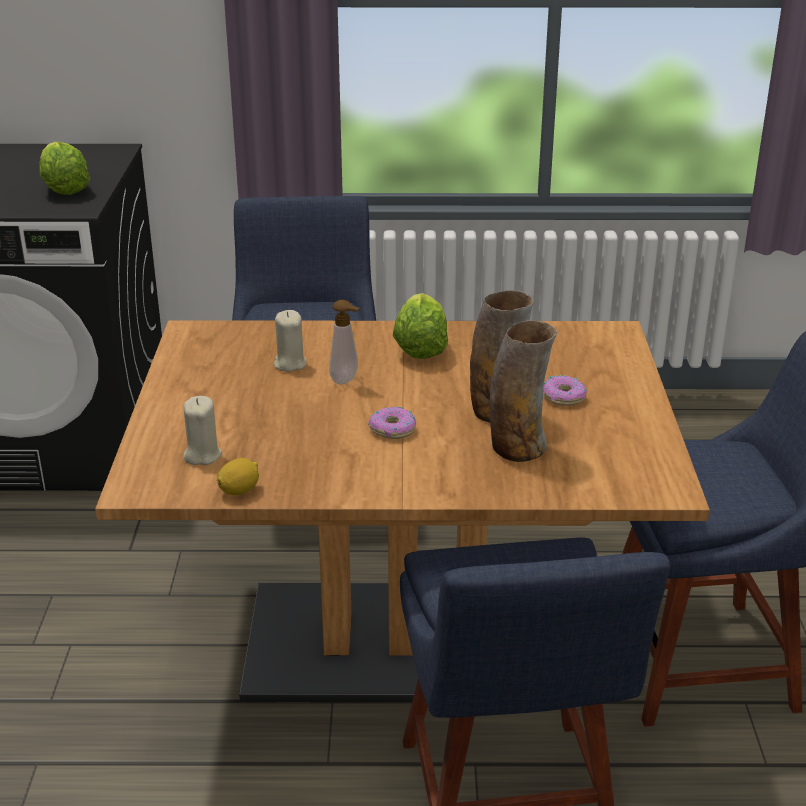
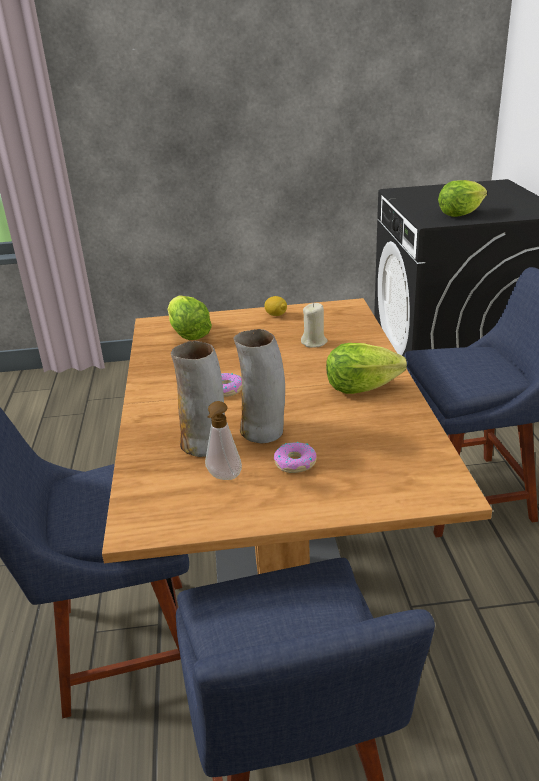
camera: 85 degrees right, 0 degrees up
(202, 455) = (188, 334): beige candle -> lettuce
(239, 490) = (148, 350): lemon -> lemon (276, 315)
(346, 380) = (295, 365): soap dispenser -> soap dispenser (223, 478)

